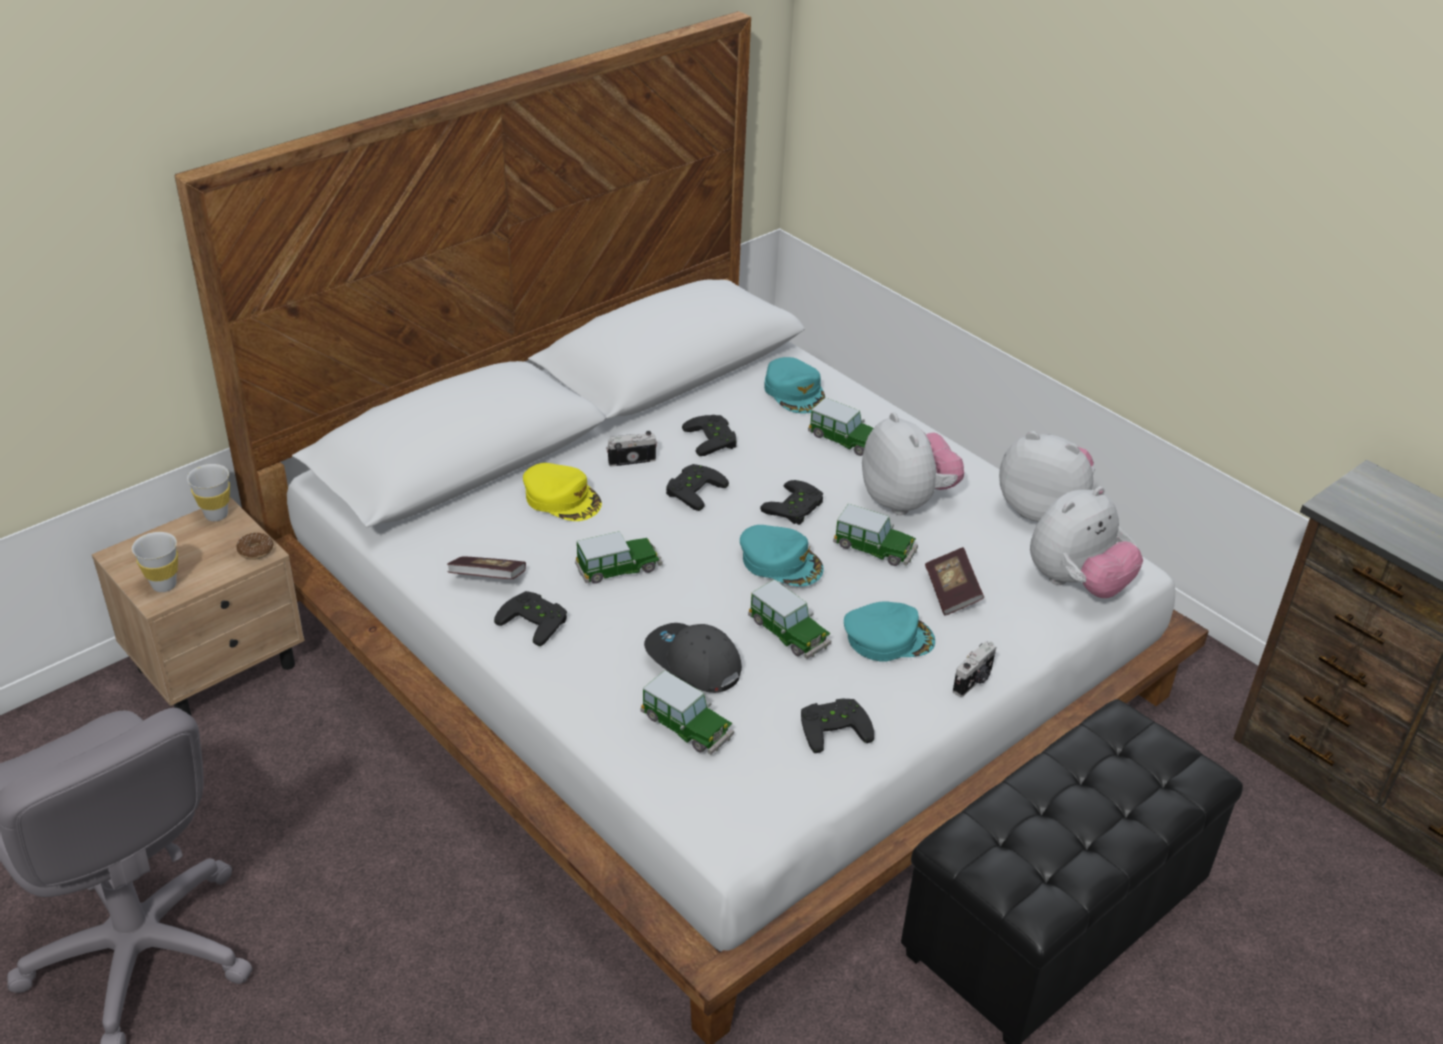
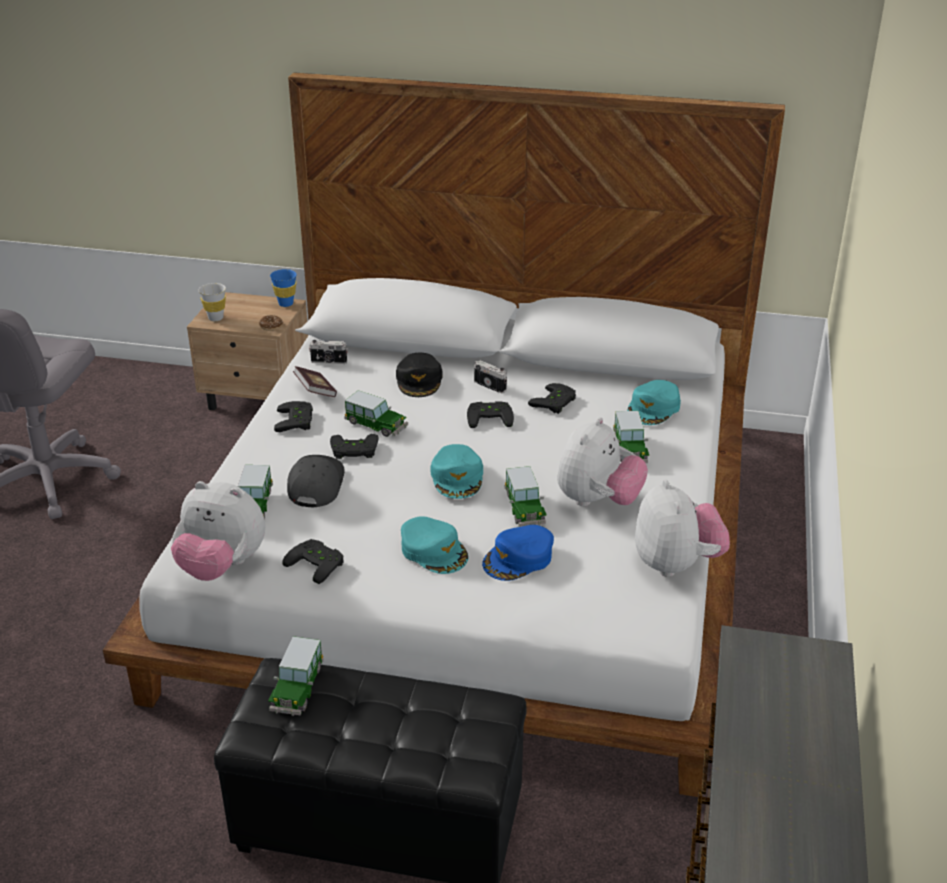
camera: 55 degrees right, 5 degrees down
(216, 515) = (286, 304): white cup -> blue cup
(562, 498) = (419, 380): yellow cap -> black cap
(789, 633) = (390, 510): toy car -> toy car (297, 688)
(796, 508) = (522, 460): black game controller -> black game controller (354, 451)
(952, 592) = (518, 559): book -> blue cap
(974, 681) = (432, 605): camera -> camera (329, 362)
(1076, 583) = (605, 613): plush toy -> plush toy (222, 566)

